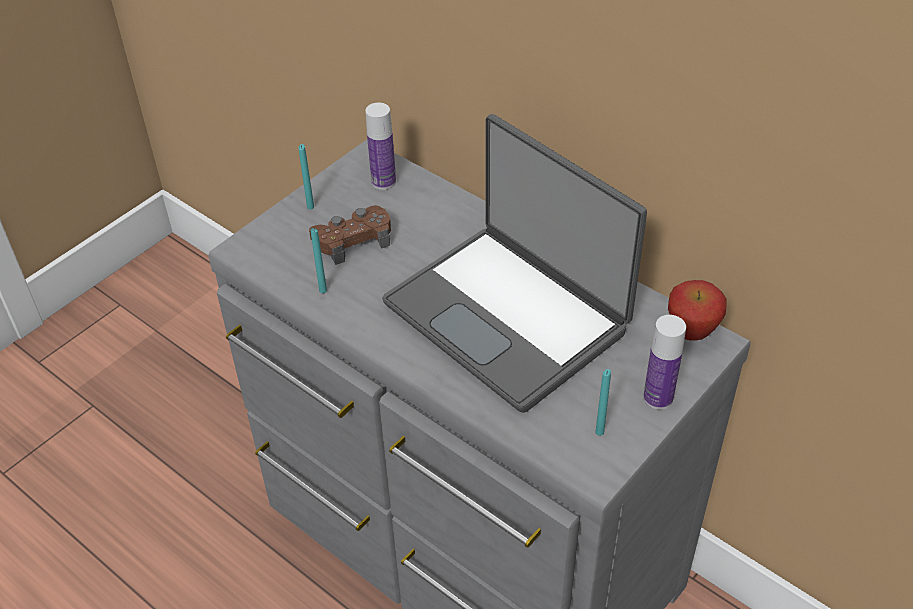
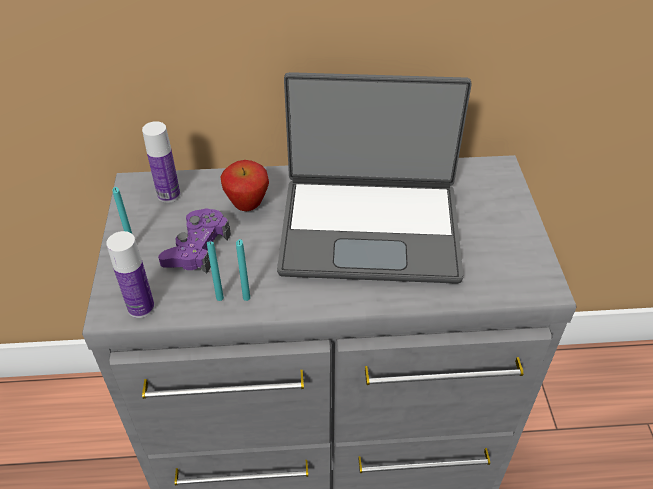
camera: 45 degrees left, 0 degrees up
(353, 240) = (197, 248): brown game controller -> purple game controller
(599, 432) = (514, 261): turquoise candle -> turquoise candle (246, 298)
(658, 398) = (516, 218): bottle -> bottle (141, 307)
(691, 333) = (483, 170): apple -> apple (247, 206)

